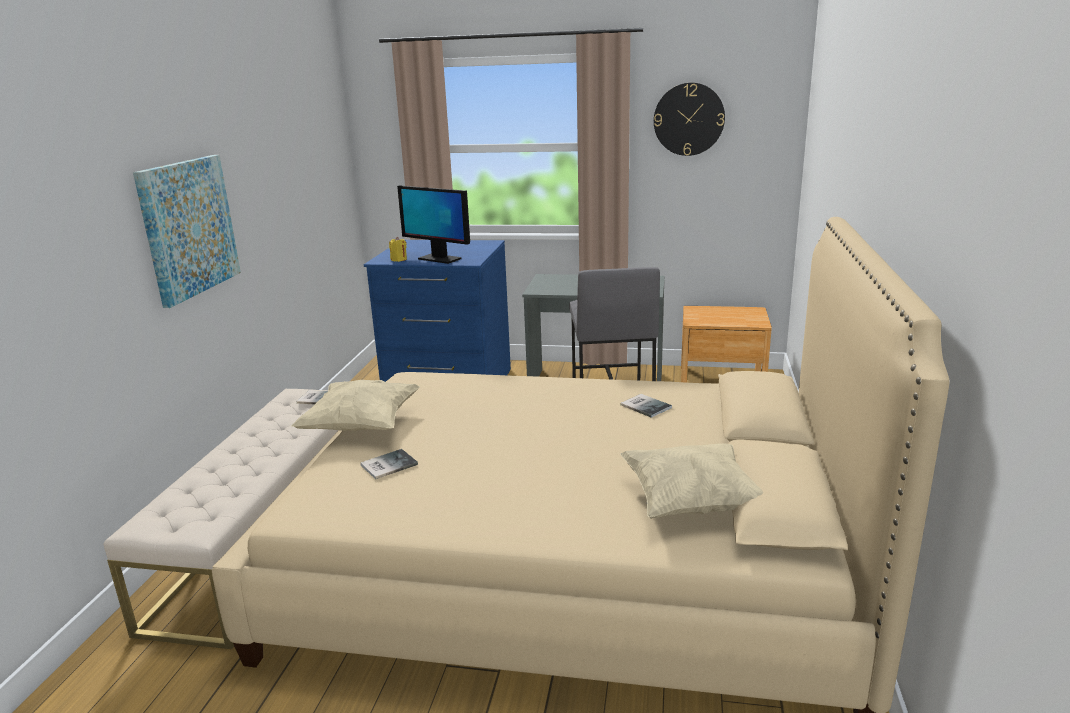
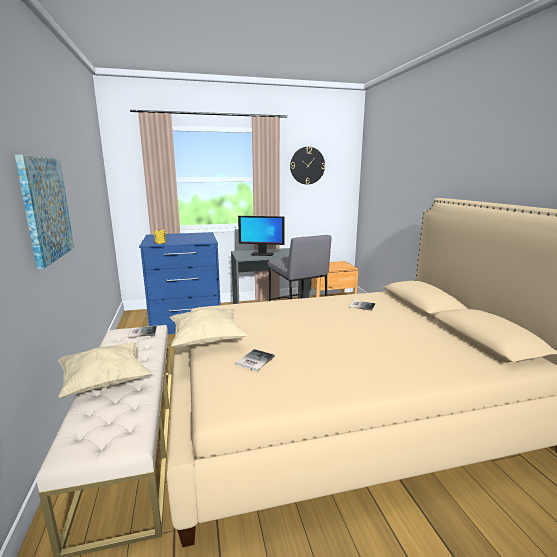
camera: 25 degrees left, 5 degrees down
(439, 259) = (187, 241): monitor -> monitor (262, 254)
(692, 503) = (451, 348): beige pillow -> beige pillow (105, 382)

